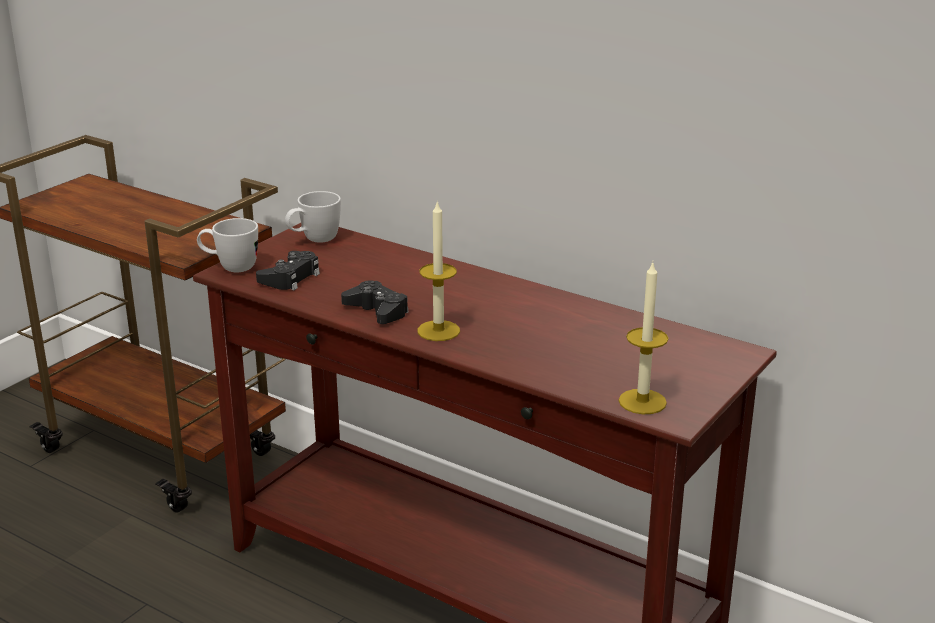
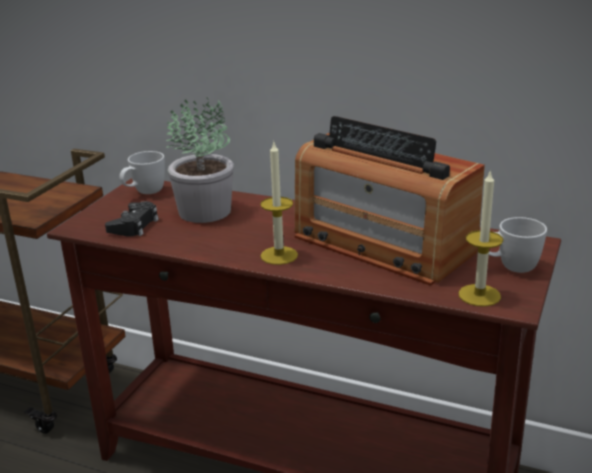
camera: 10 degrees left, 0 degrees up
(230, 268) = (78, 223): white mug -> white mug (510, 268)
(376, 270) = (206, 211): none -> potted plant
(377, 311) = (219, 245): black game controller -> none
(561, 332) = (382, 244): none -> radio

